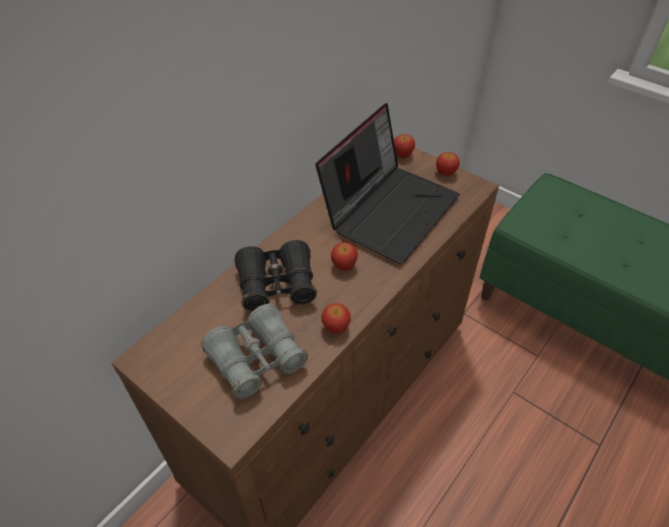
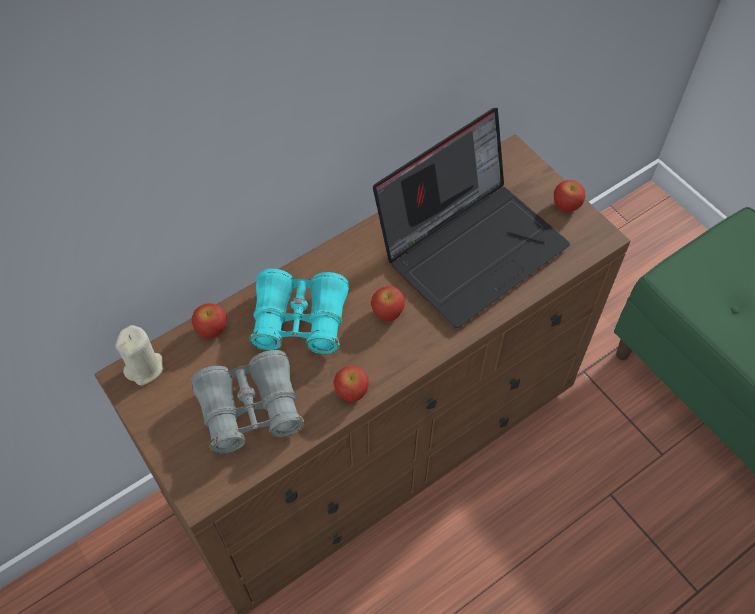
camera: 15 degrees right, 10 degrees up
(155, 347) = (144, 367): none -> beige candle
(277, 285) = (300, 320): black binoculars -> turquoise binoculars
(402, 154) = (519, 165): apple -> apple (212, 329)

